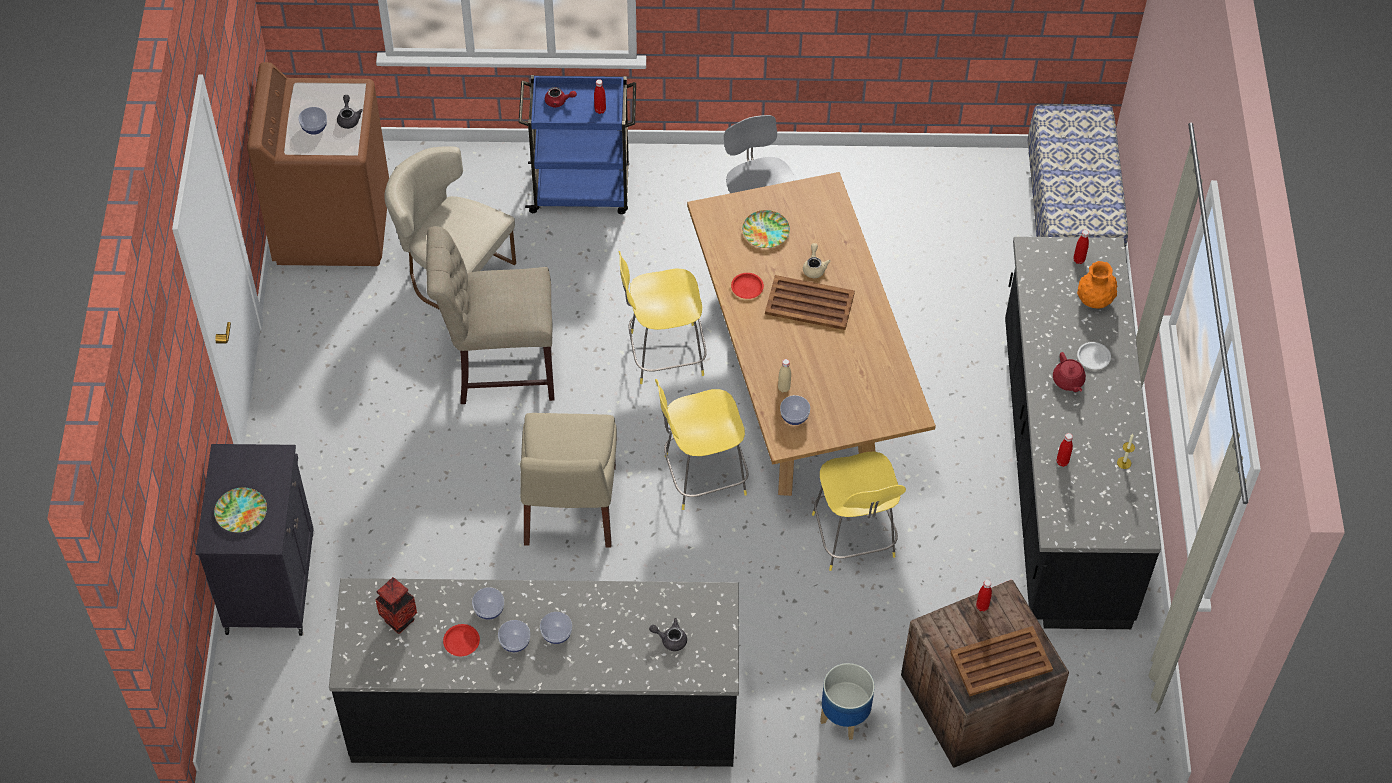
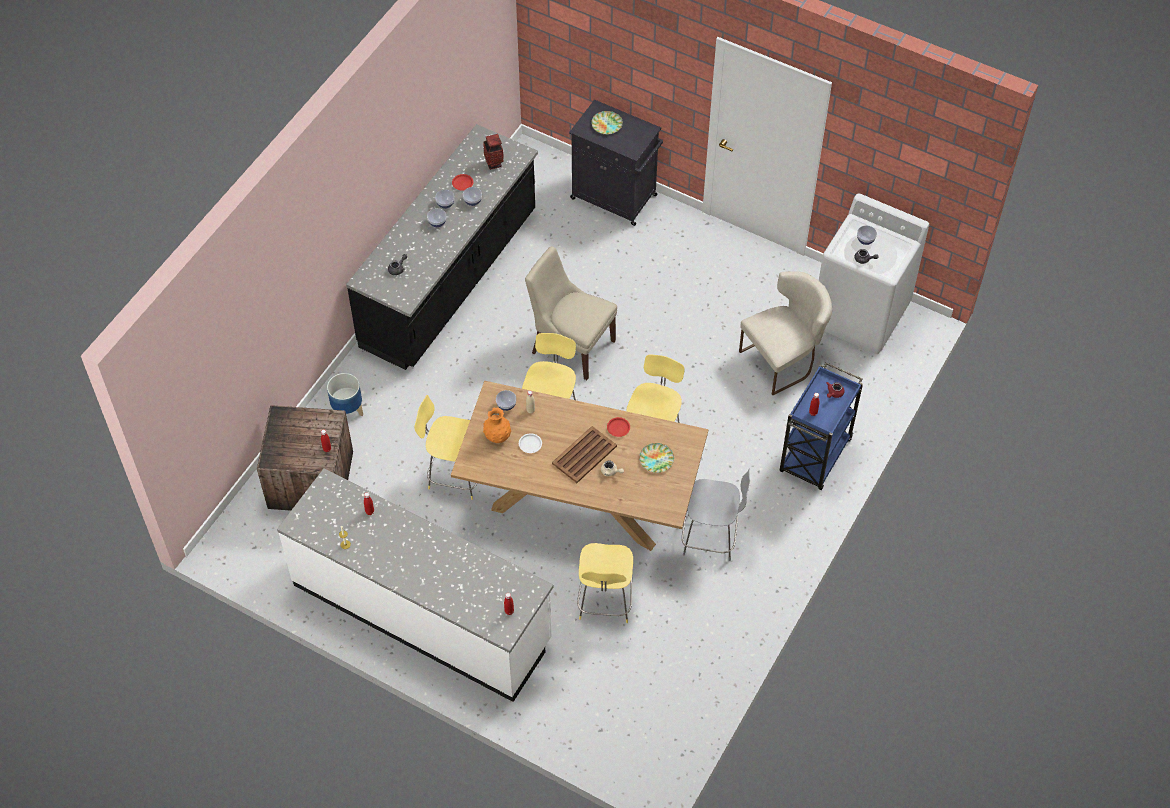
camera: 120 degrees right, 0 degrees up
(332, 224) = (861, 315): brown washing machine -> white washing machine
(499, 368) = (694, 353): beige chair -> none
(915, 303) = (605, 602): none -> yellow stool
(1002, 662) = (287, 439): brown tray -> none
(1061, 473) = (422, 612): black counter -> white counter
(1068, 381) = (422, 549): red teapot -> none
(1070, 218) = (617, 742): bench -> none
(1093, 357) = (430, 574): white plate -> white plate (530, 444)
(1094, 300) = (471, 601): orange vase -> orange vase (497, 436)

